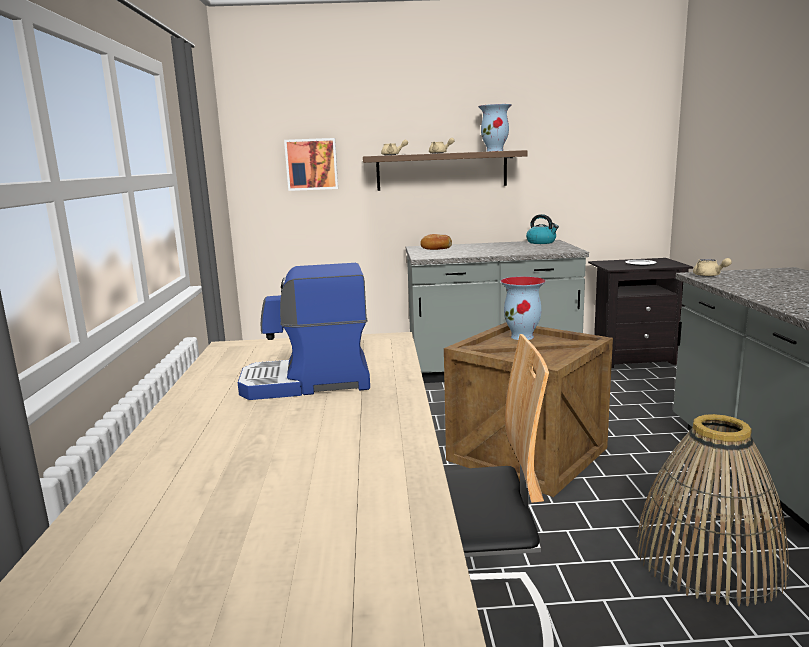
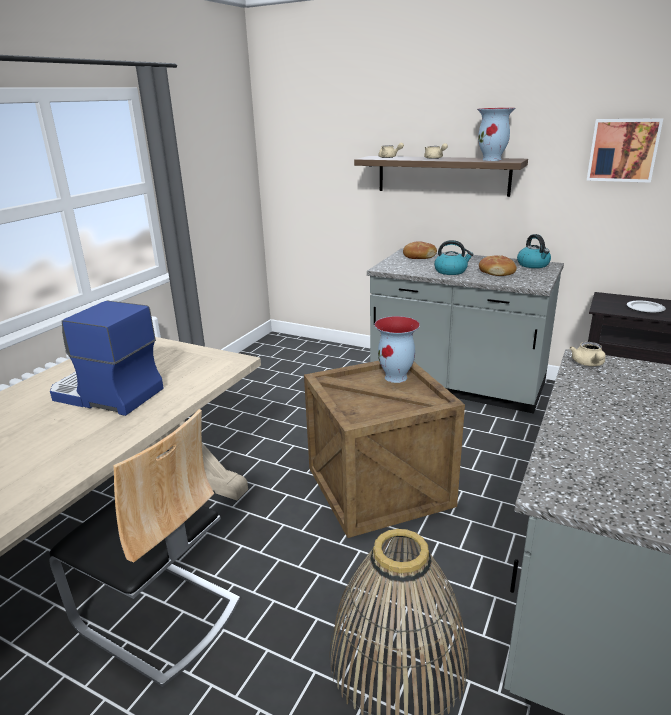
camera: 30 degrees right, 10 degrees up
(311, 164) = (324, 160): picture -> picture (623, 150)
(487, 252) = (451, 271): none -> kettle
(524, 248) = (496, 272): none -> bread

